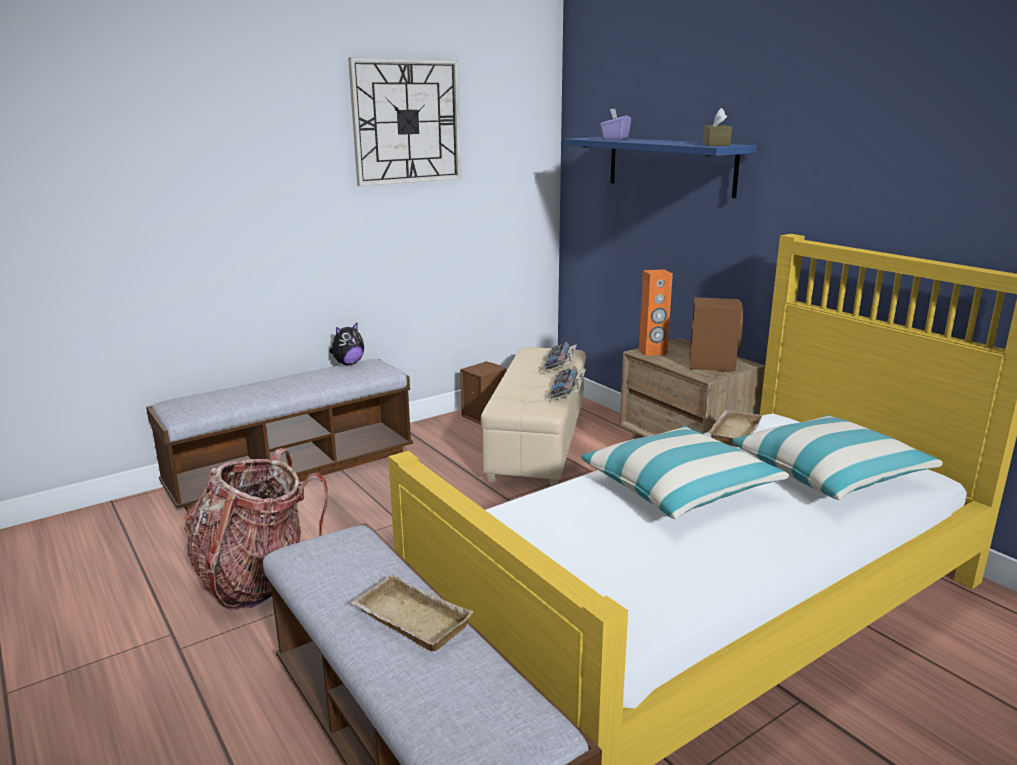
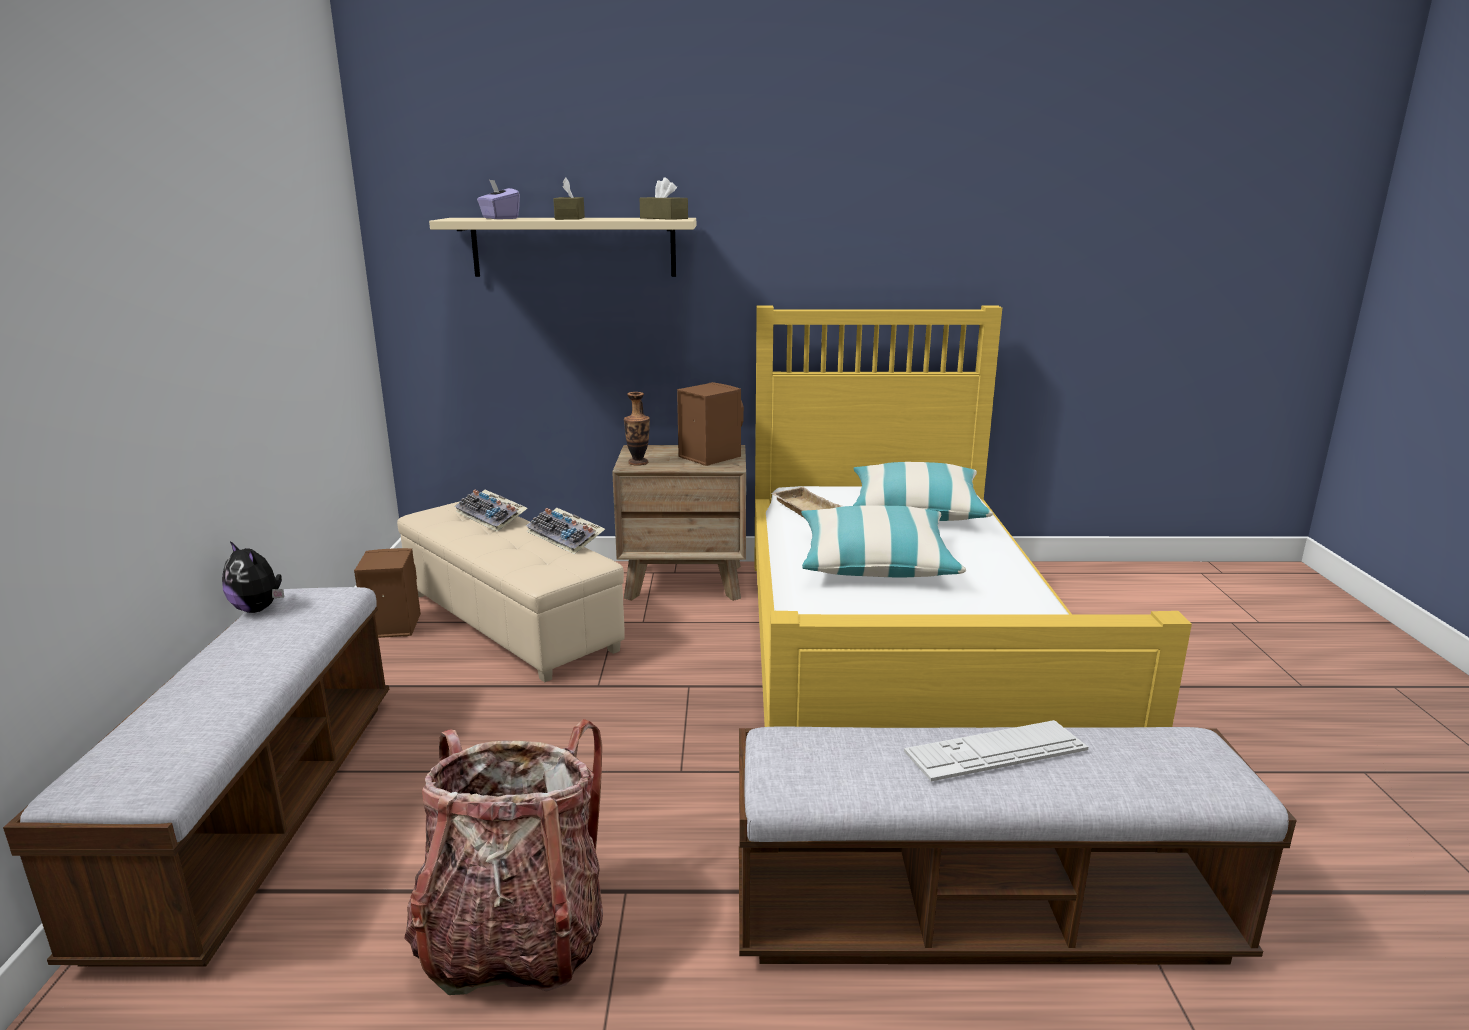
camera: 55 degrees left, 0 degrees up
(348, 363) = (258, 609): plush toy -> plush toy turned 135 degrees clockwise
(407, 122) = (234, 200): wall clock -> none
(408, 621) = (995, 752): beige tray -> keyboard
(652, 352) = (638, 463): orange speaker -> vase
(654, 141) = (570, 218): none -> brown tissue box
(670, 165) = (574, 247): blue shelf -> beige shelf

